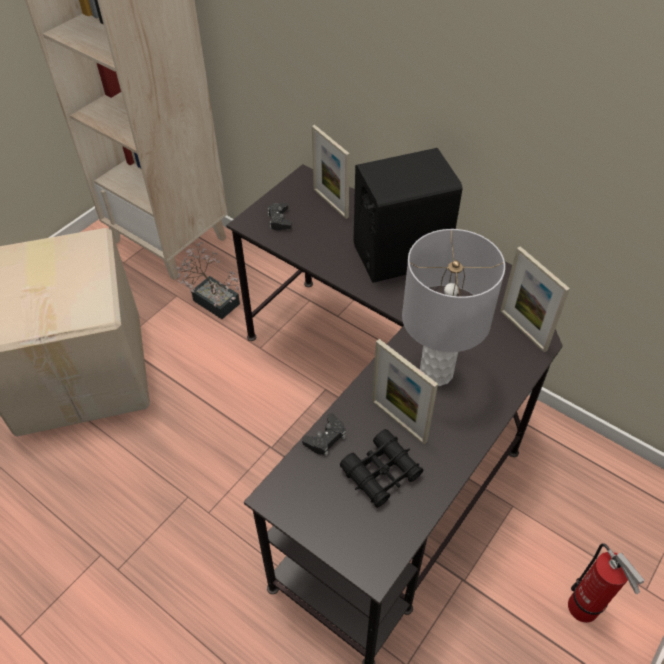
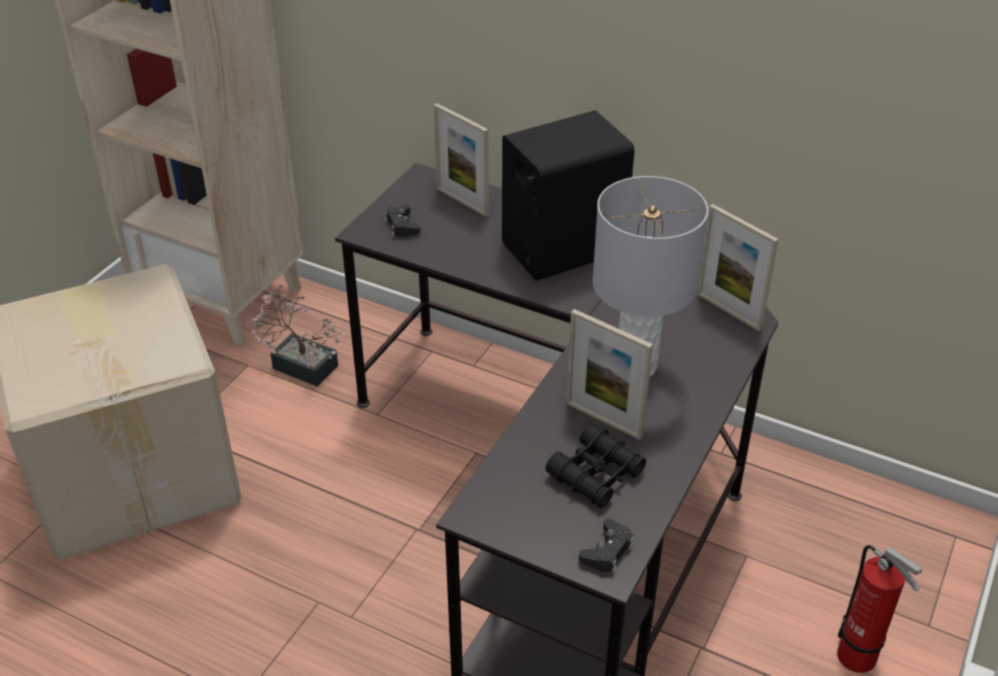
camera: 10 degrees left, 10 degrees down
(326, 438) = (520, 447): black game controller -> black game controller (607, 551)

